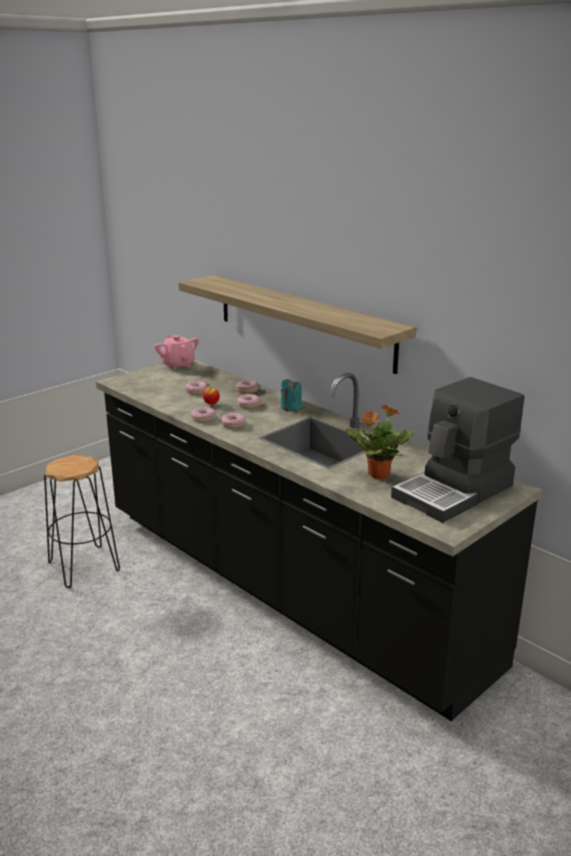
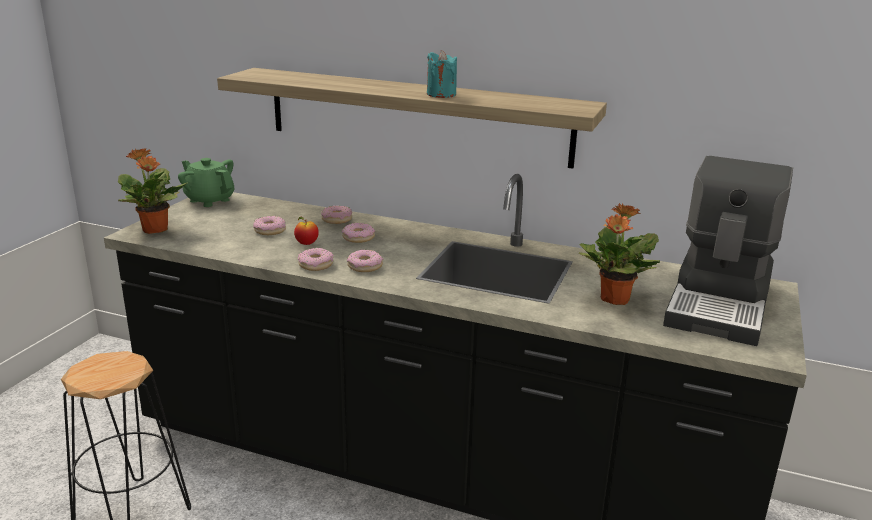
camera: 25 degrees left, 0 degrees up
(128, 381) = (155, 230): none -> potted plant
(178, 365) = (209, 200): pink teapot -> green teapot
(291, 407) = (415, 233): turquoise candle -> turquoise candle (441, 94)

